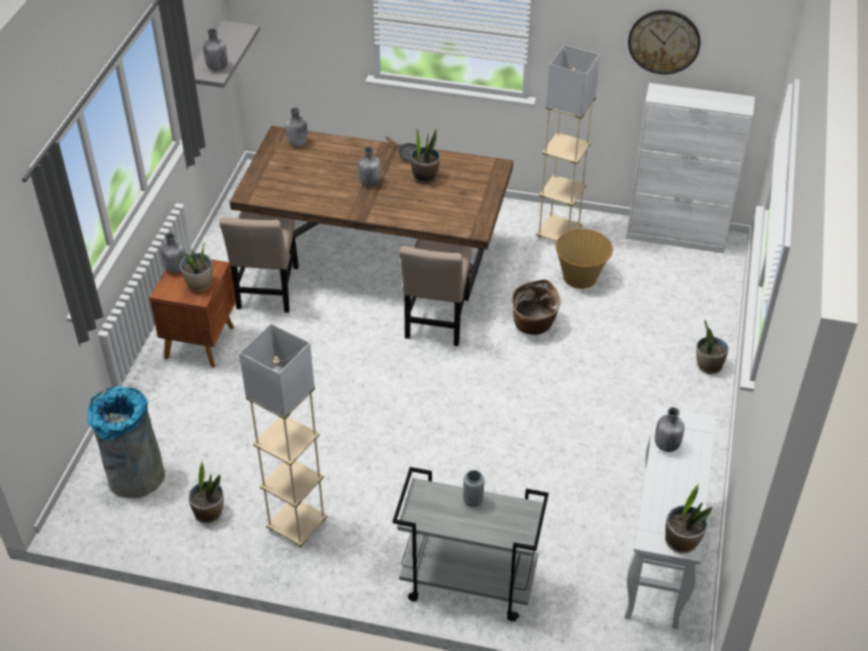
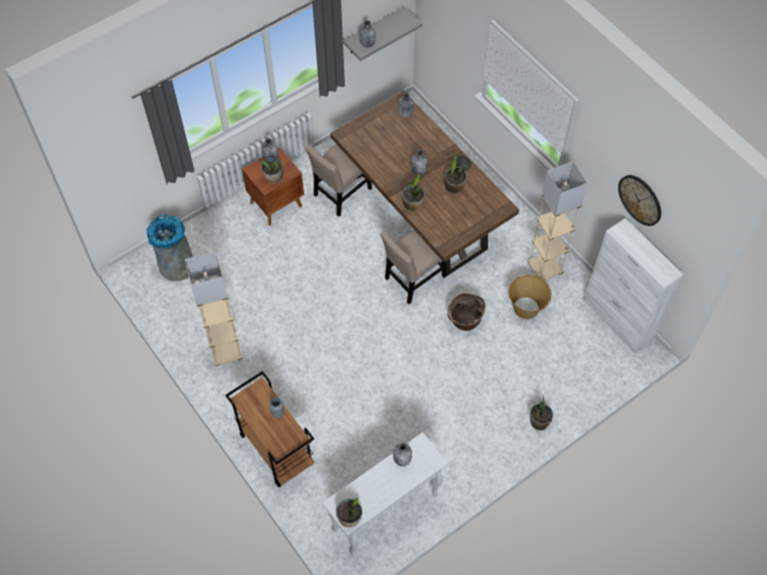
camera: 40 degrees right, 15 degrees up
(209, 513) = (192, 313): potted plant -> potted plant (412, 204)
(467, 584) = (275, 448): grey cart -> brown cart

